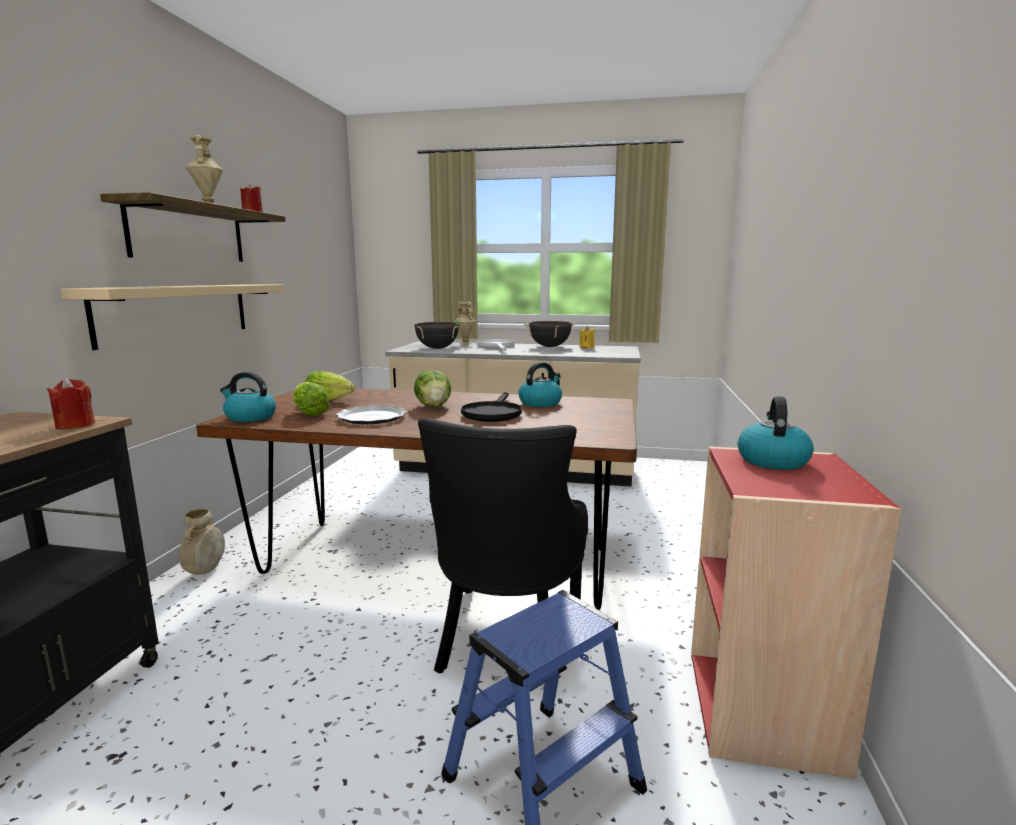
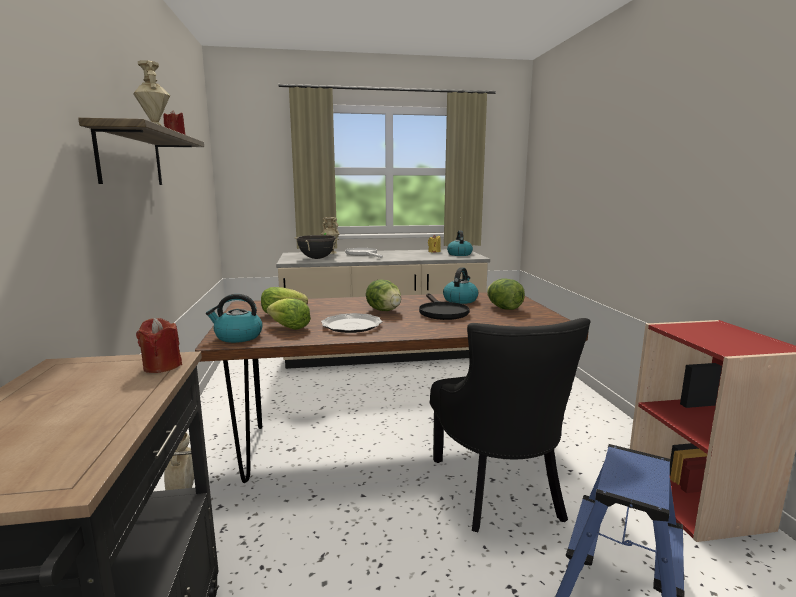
camera: 20 degrees left, 0 degrees up
(177, 312) = (129, 238): beige shelf -> none
(549, 346) = (405, 252): black cooking pot -> none
(576, 415) = (504, 308): none -> lettuce
(772, 460) = (699, 329): kettle -> kettle (459, 254)

